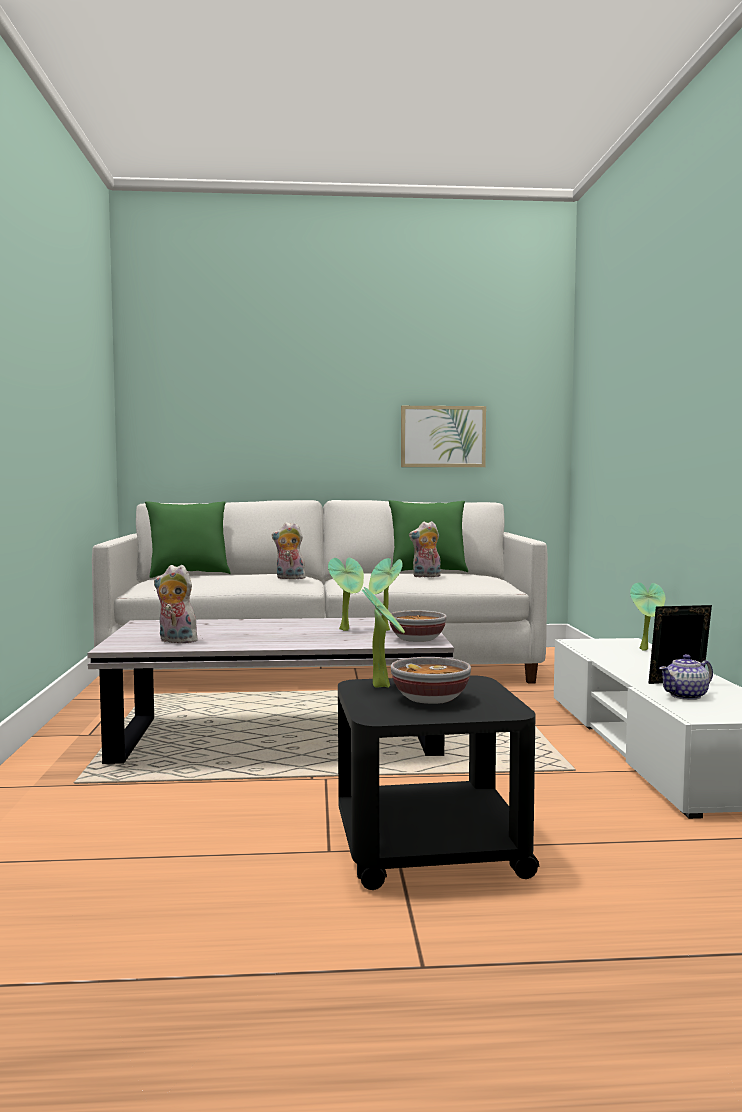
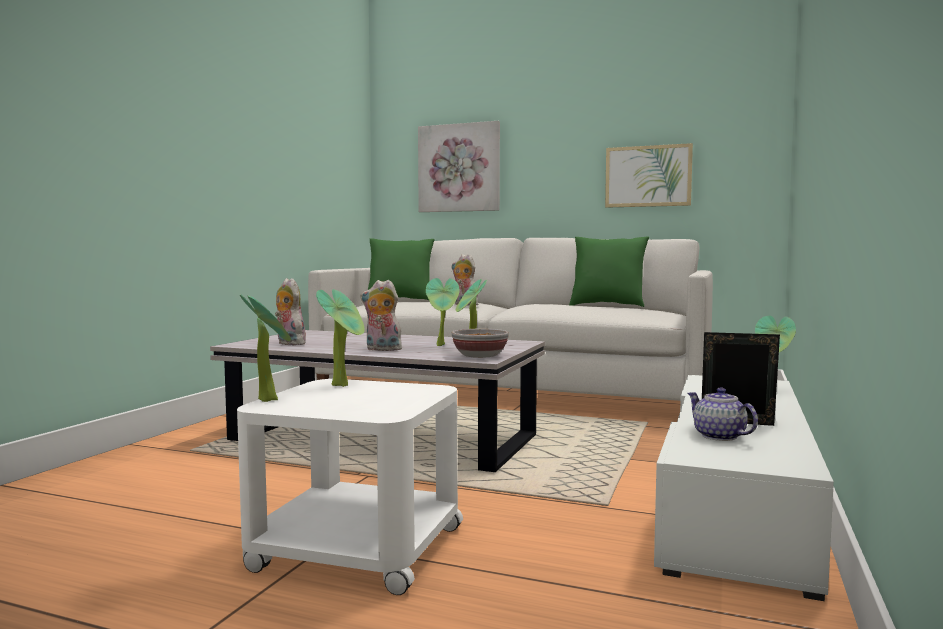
camera: 25 degrees right, 0 degrees up
(233, 418) = (459, 168): none -> picture
(360, 709) = (269, 399): none -> potted plant
(426, 576) = (590, 308): plush toy -> plush toy (382, 350)
(428, 848) = (356, 548): black side table -> white side table
(430, 699) = (348, 398): bowl -> none
(686, 696) = (719, 436): teapot -> teapot turned 60 degrees clockwise

